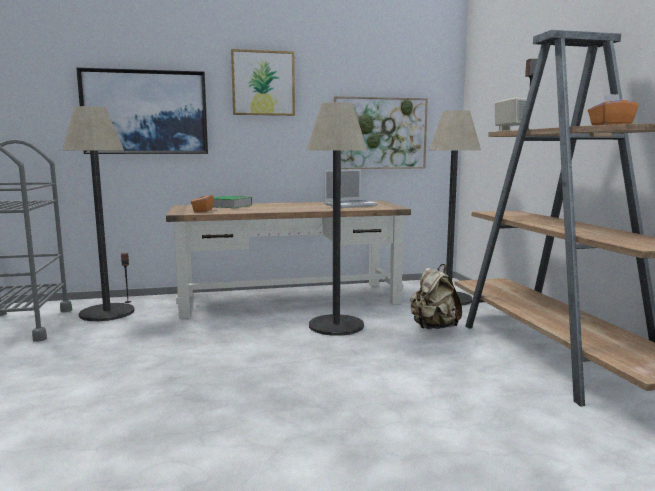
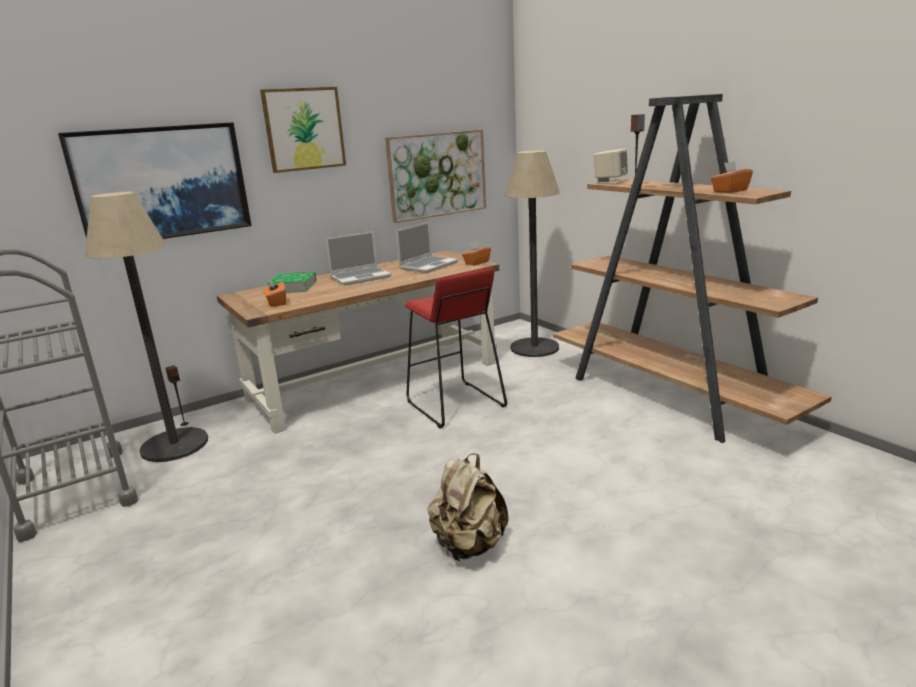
camera: 20 degrees left, 10 degrees up
(287, 206) = (361, 277): none -> laptop
(336, 325) = (454, 404): floor lamp -> red stool
(393, 207) = (476, 262): none -> orange tissue box
(433, 327) = (548, 386): beige backpack -> beige backpack (468, 545)

